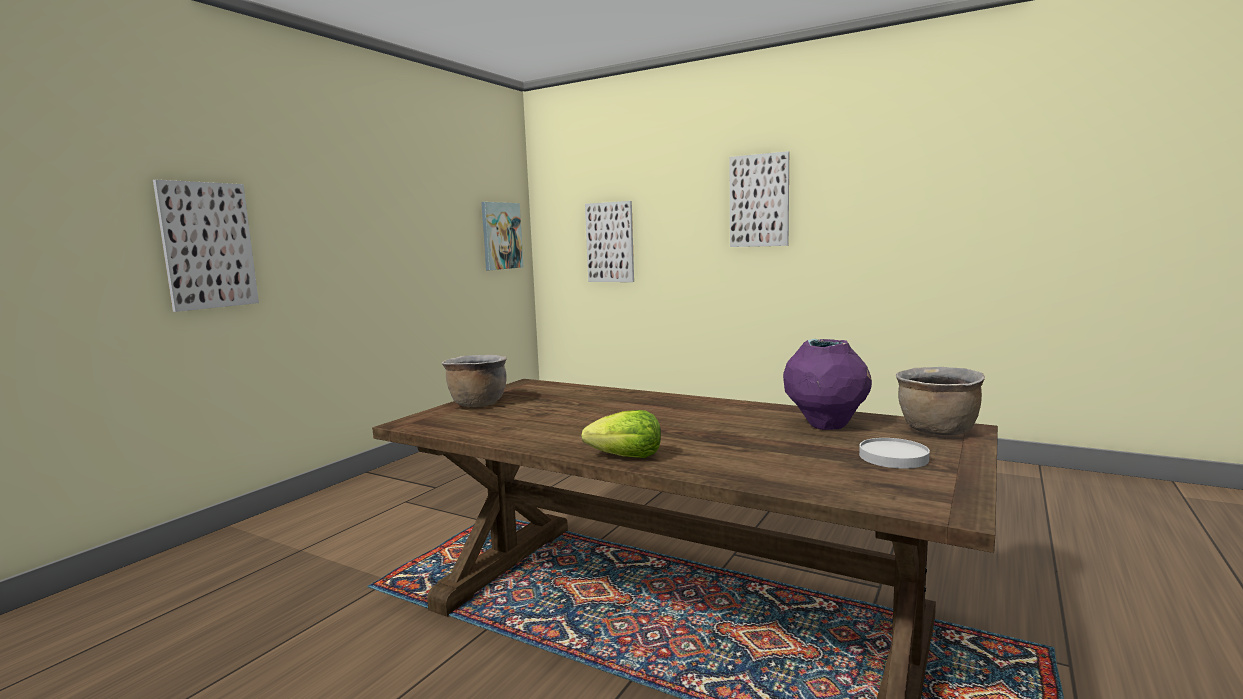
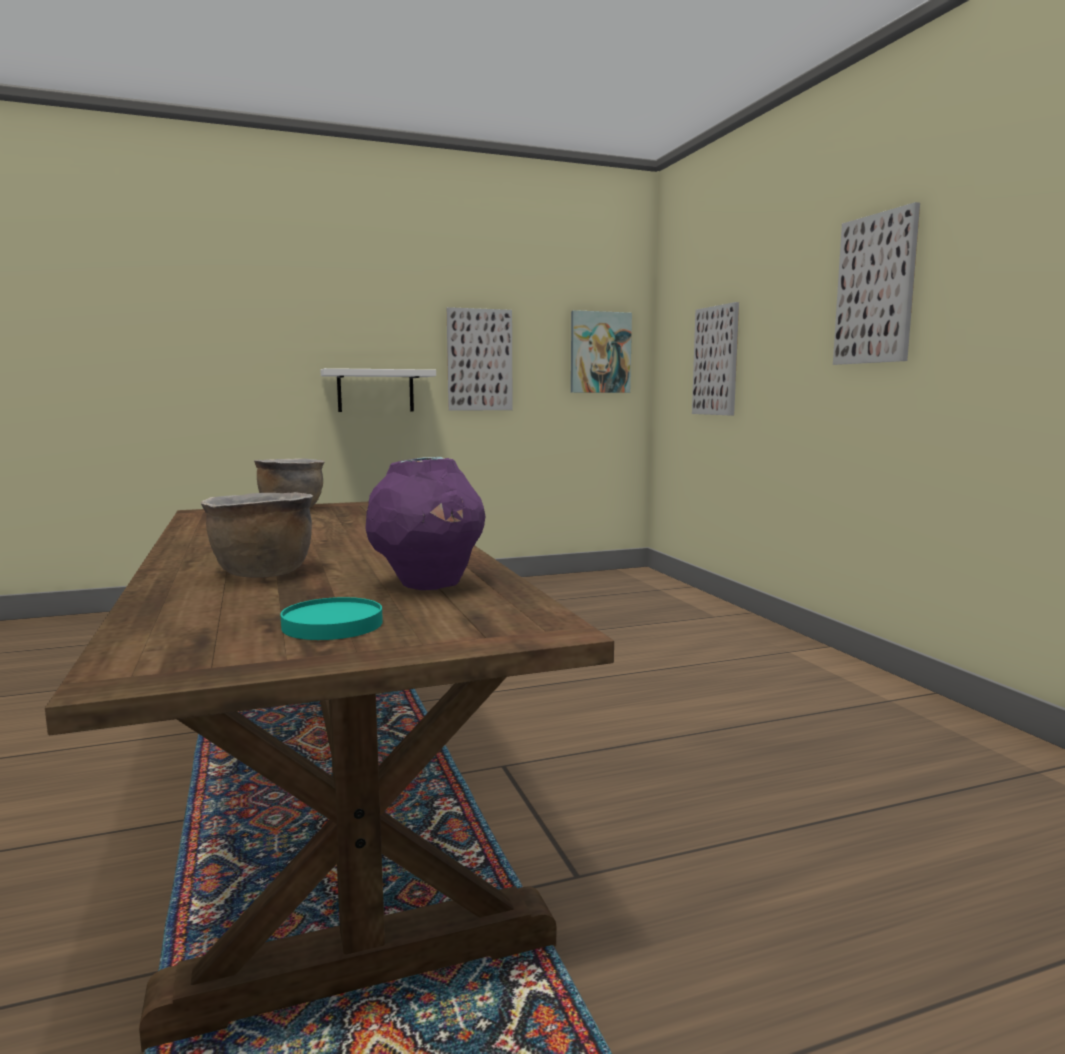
camera: 40 degrees right, 0 degrees up
(208, 245) = (236, 347): picture -> picture (479, 360)
(345, 281) = (375, 391): none -> white shelf
(627, 457) = (180, 562): lettuce -> none
(893, 457) = (333, 624): white plate -> turquoise plate
(937, 431) = (504, 621): brown cooking pot -> brown cooking pot (262, 573)

